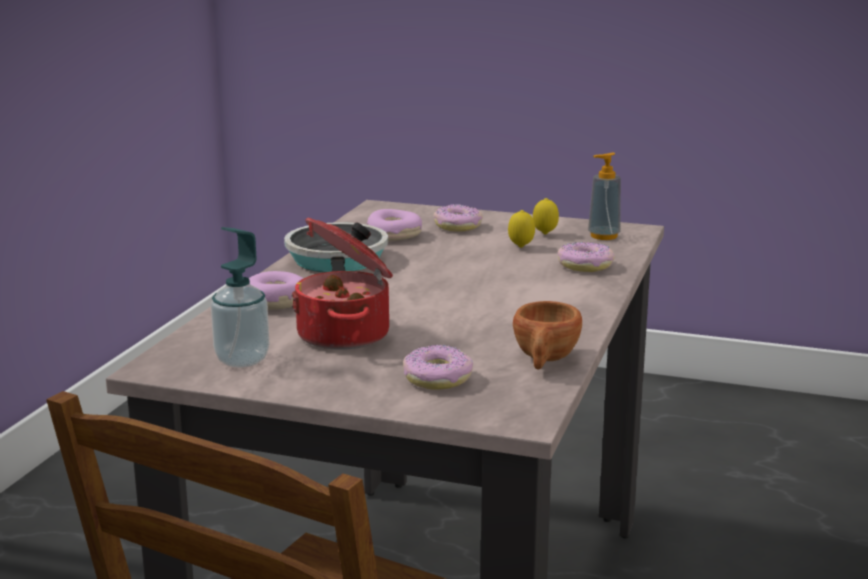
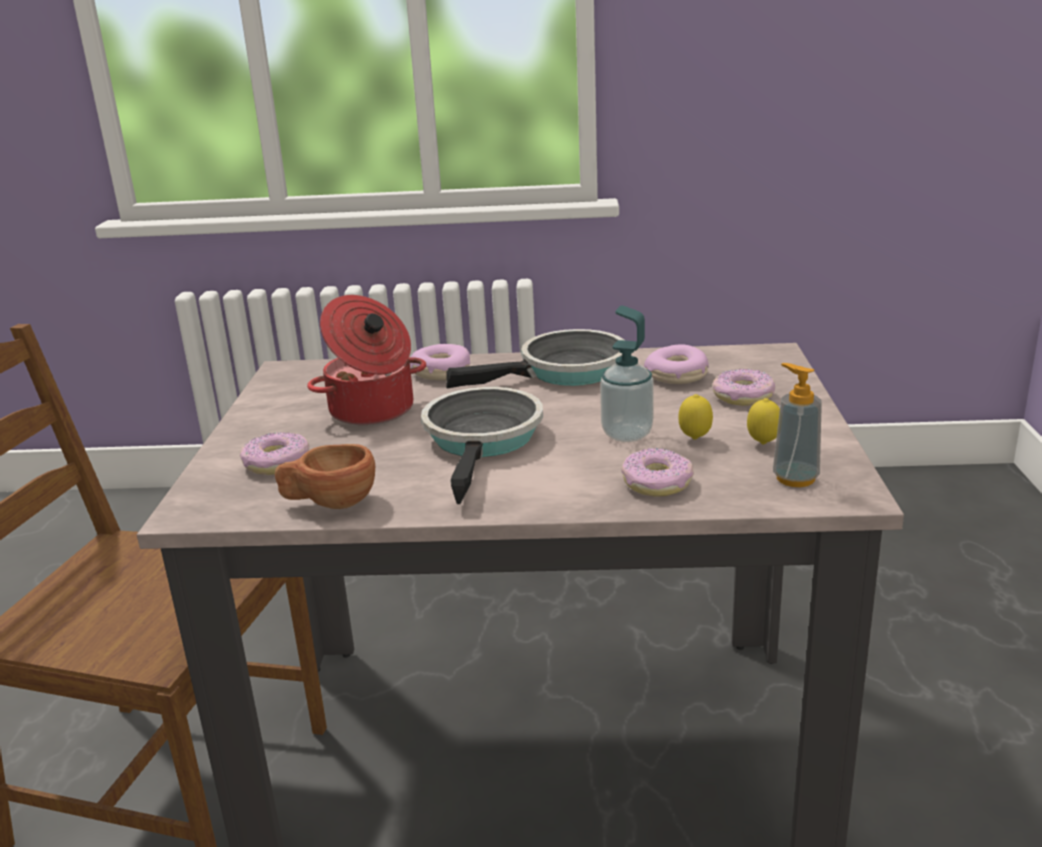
camera: 75 degrees right, 5 degrees up
(242, 360) = (304, 389): soap dispenser -> soap dispenser (627, 434)
(463, 302) = (483, 441): none -> frying pan

